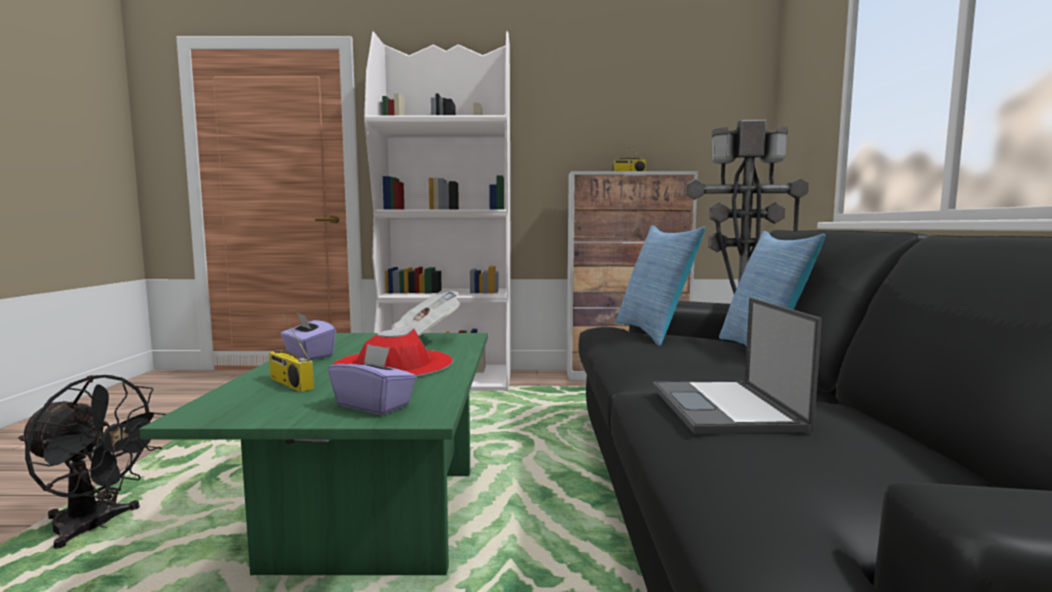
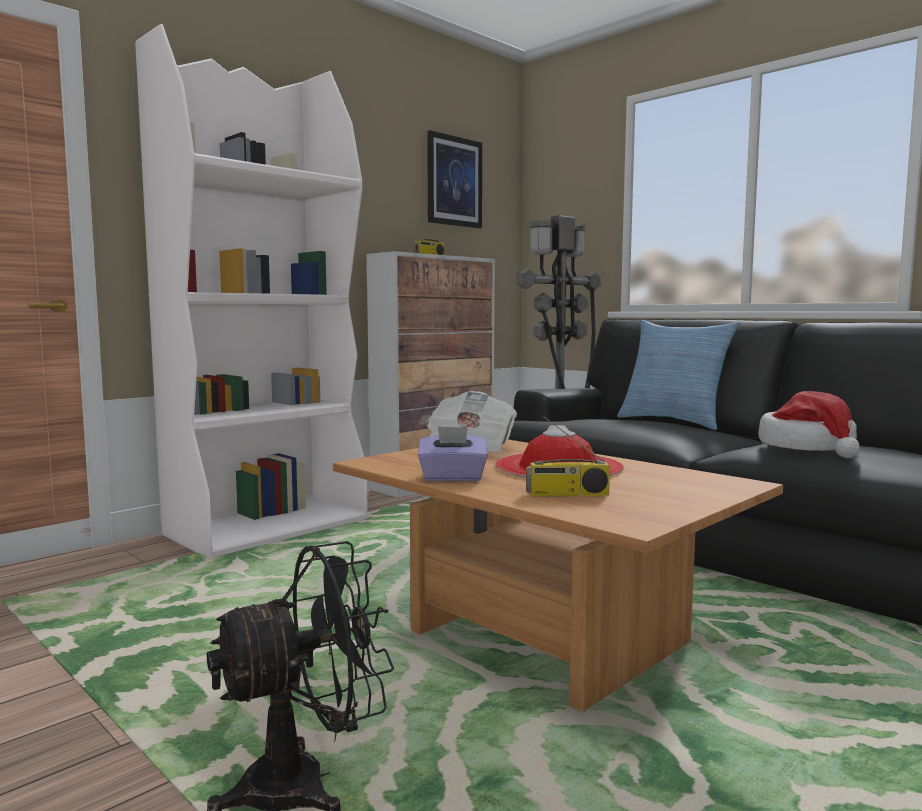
camera: 45 degrees left, 0 degrees up
(372, 514) = (540, 639): green coffee table -> brown coffee table
(374, 405) = (693, 487): purple tissue box -> none
(655, 333) = (582, 418): pillow -> none
(676, 101) = (454, 181): none -> picture
(725, 408) = (808, 447): laptop -> hat

